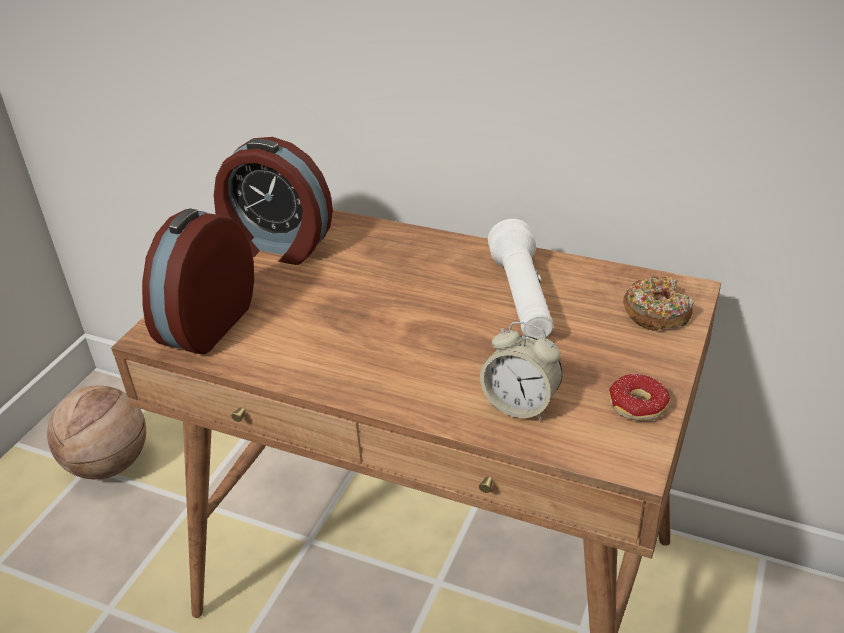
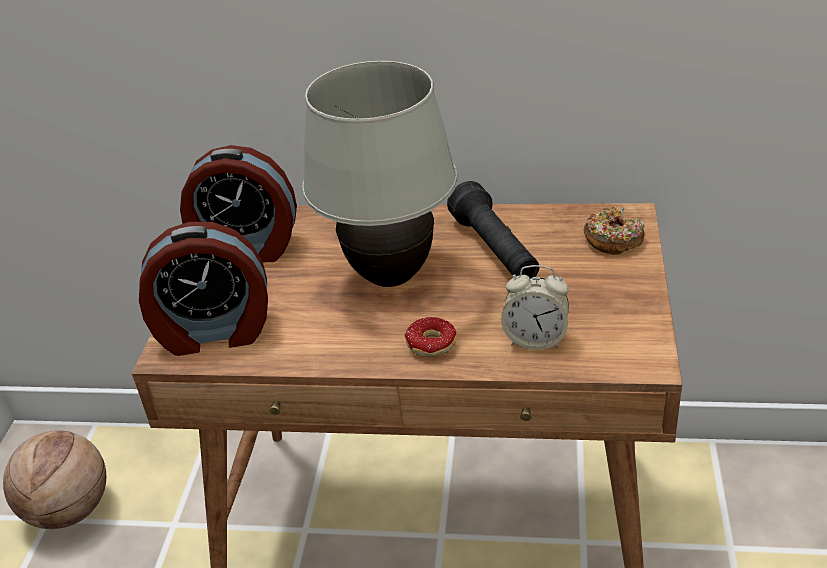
camera: 15 degrees left, 0 degrees up
(205, 324) = (214, 332): alarm clock -> alarm clock turned 105 degrees counterclockwise
(401, 304) = (390, 277): none -> white table lamp
(522, 298) = (495, 250): white flashlight -> black flashlight
(634, 413) = (632, 324): donut -> donut (430, 350)

